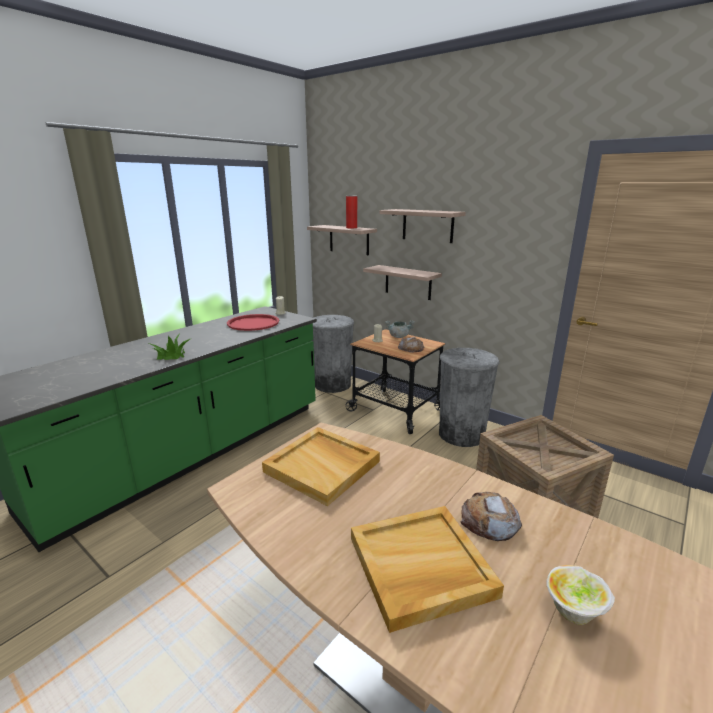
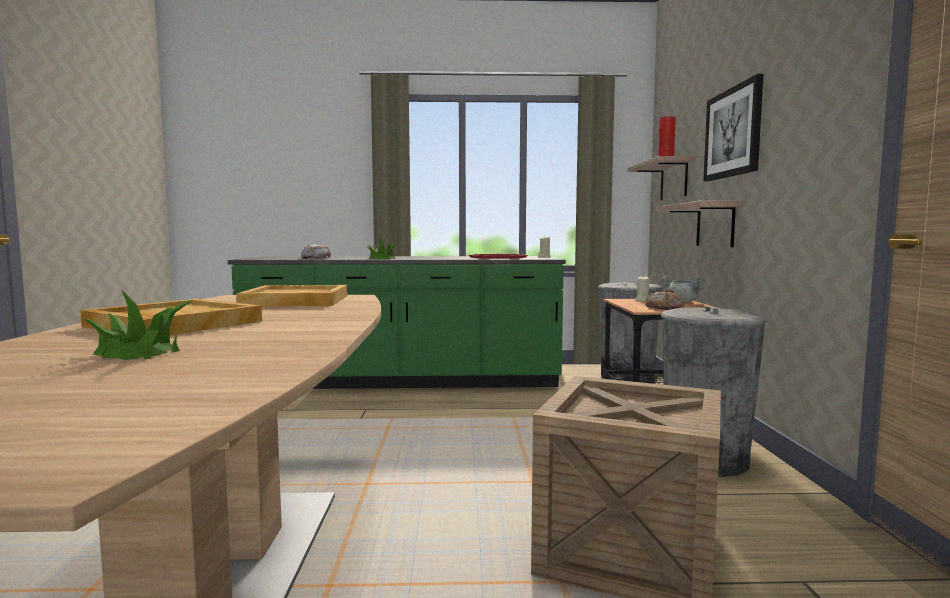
camera: 50 degrees right, 15 degrees down
(427, 225) = (733, 132): shelf -> picture
(489, 521) = (273, 328): bread -> bread (315, 258)
(574, 613) = (138, 352): bowl -> potted plant

